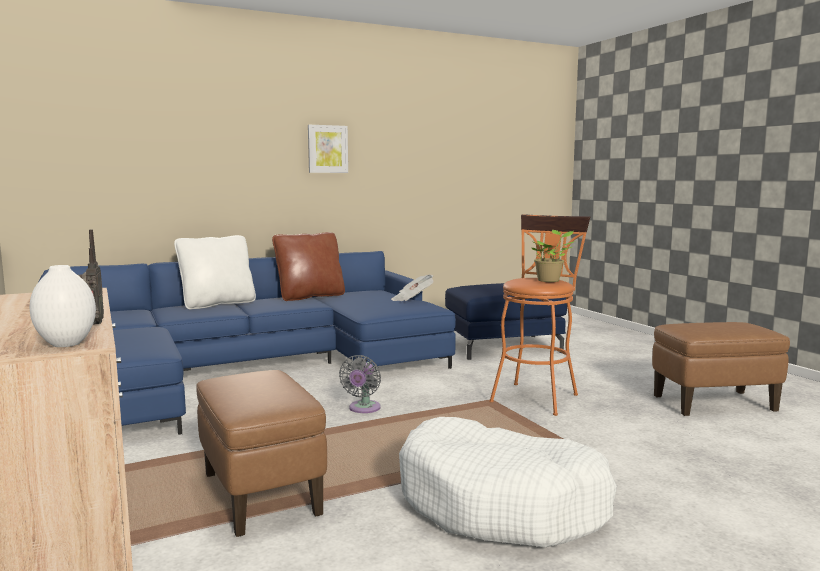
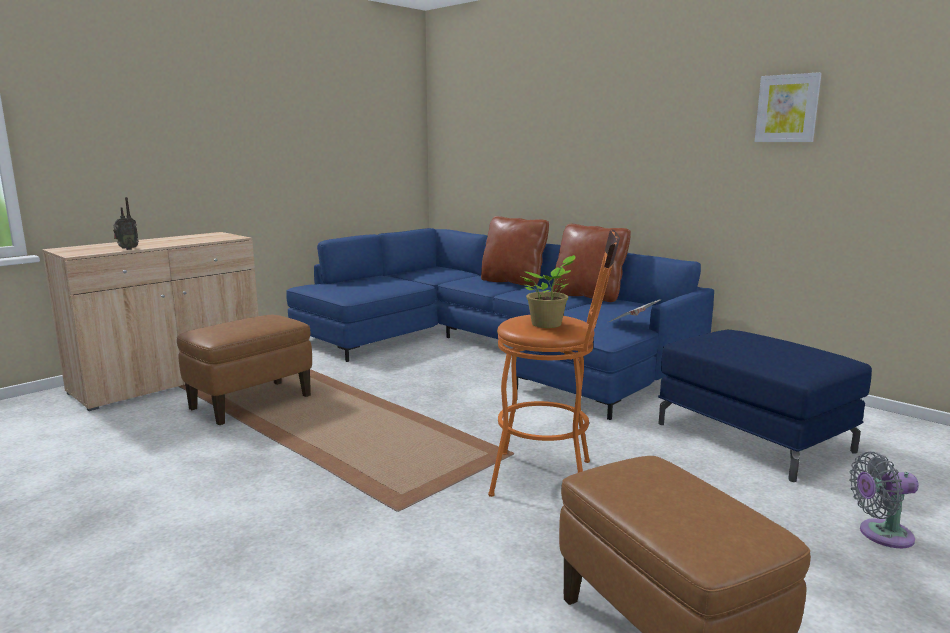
camera: 70 degrees right, 5 degrees up
(66, 344) = (76, 253): white vase -> none
(217, 304) = (513, 282): white pillow -> brown pillow
(327, 149) = (659, 128): picture -> picture (787, 108)
(363, 409) = (437, 402): grey fan -> grey fan (880, 534)
(501, 504) = (241, 486): white dog bed -> none

